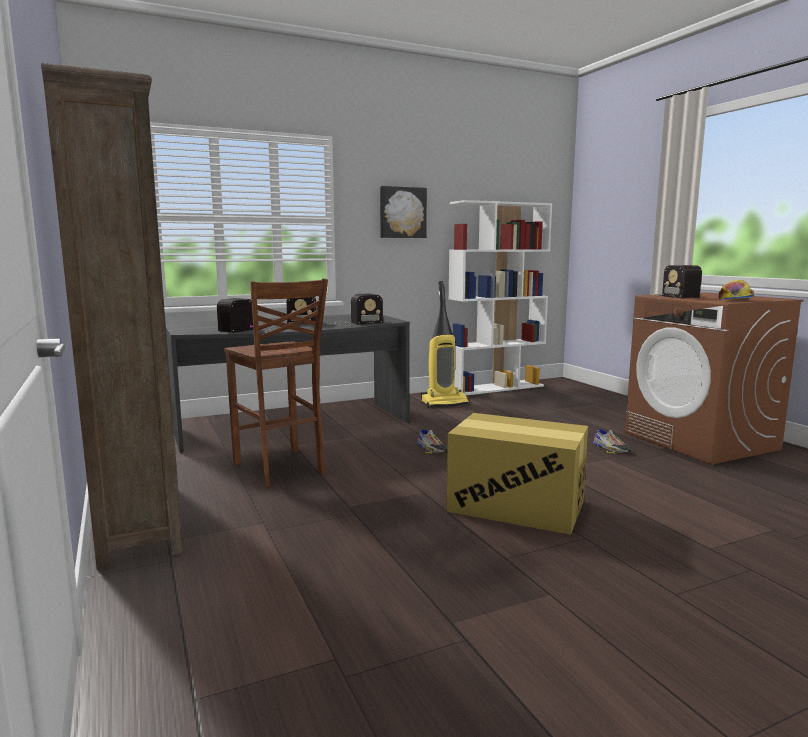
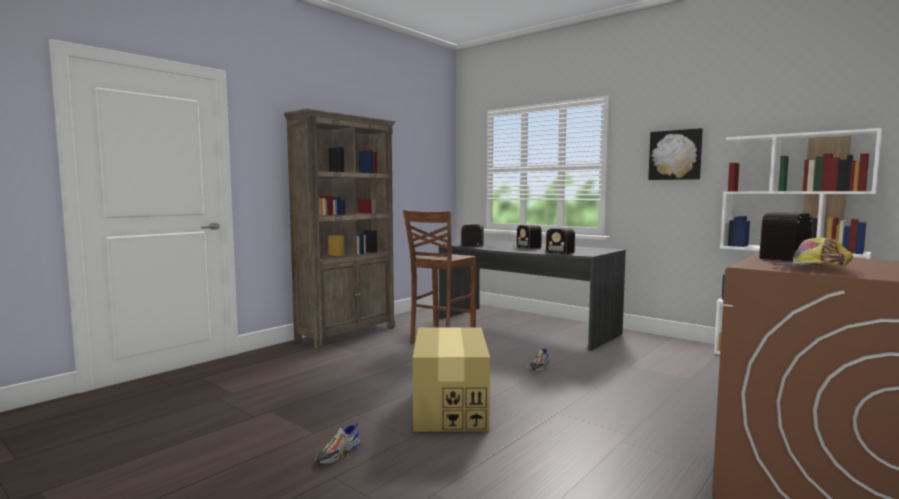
camera: 65 degrees right, 5 degrees down
(445, 403) = (673, 352): vacuum cleaner -> none
(611, 448) = (668, 434): shoe -> shoe (338, 453)

